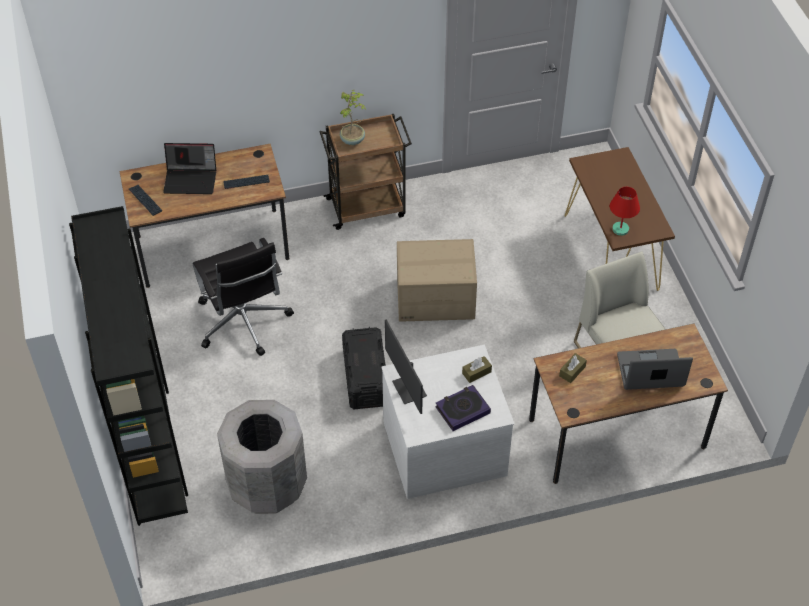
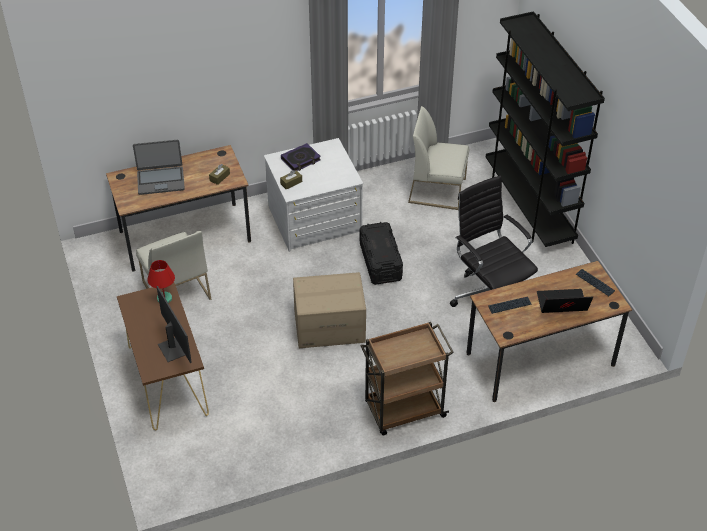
camera: 175 degrees right, 5 degrees down
(267, 485) = (438, 190): grey trash can -> white chair
(353, 140) = (418, 349): potted plant -> none
(408, 389) = (341, 170): monitor -> monitor (173, 349)

